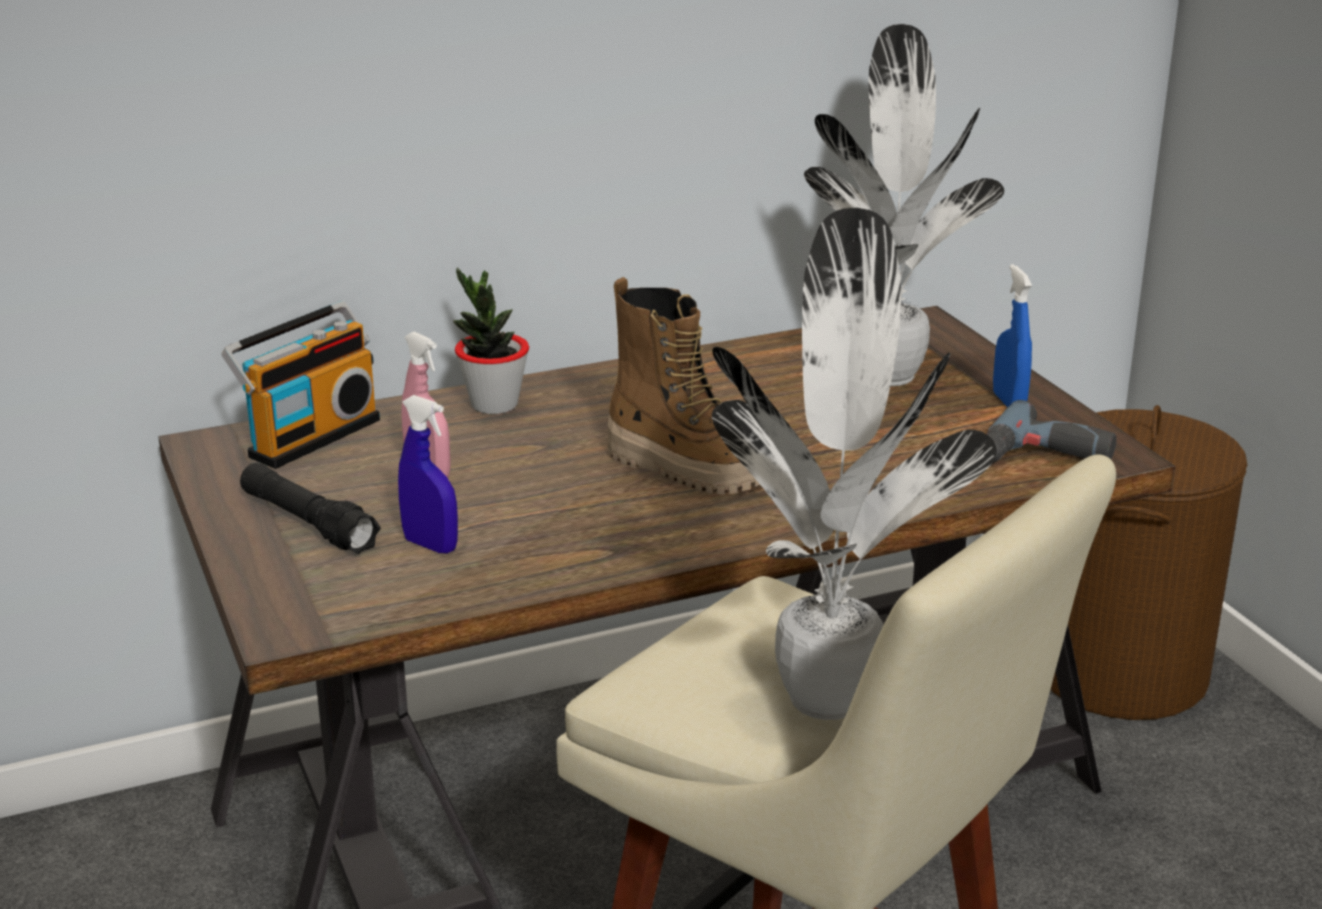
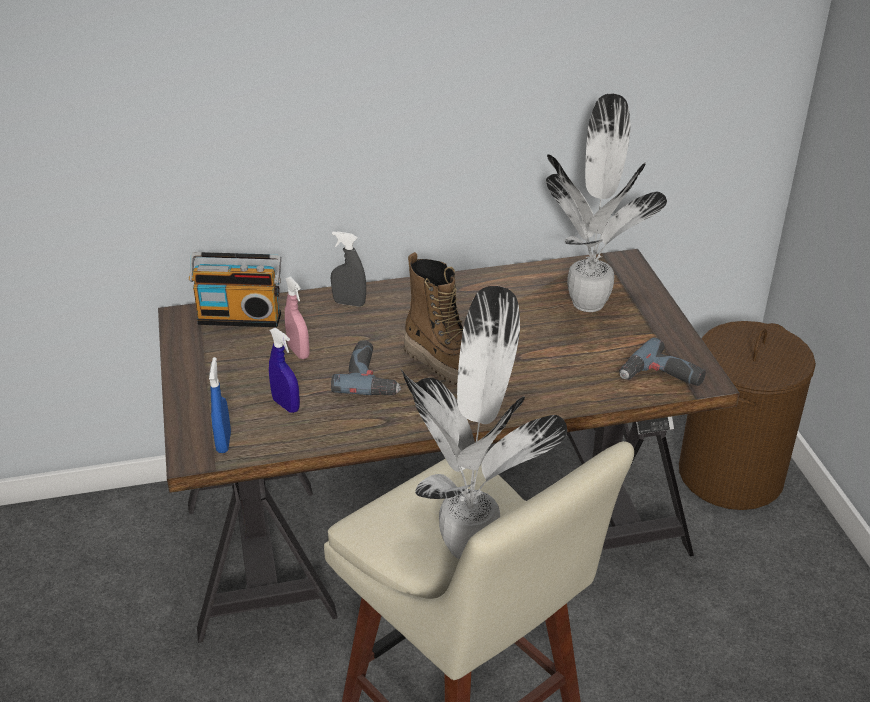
camera: 10 degrees right, 10 degrees up
(308, 523) = (223, 381): black flashlight -> none
(310, 436) = (240, 317): radio -> radio turned 45 degrees clockwise
(494, 405) = (349, 303): potted plant -> grey spray bottle
(566, 495) = (371, 377): none -> power drill
(1008, 402) = (654, 331): blue spray bottle -> blue spray bottle (223, 442)

